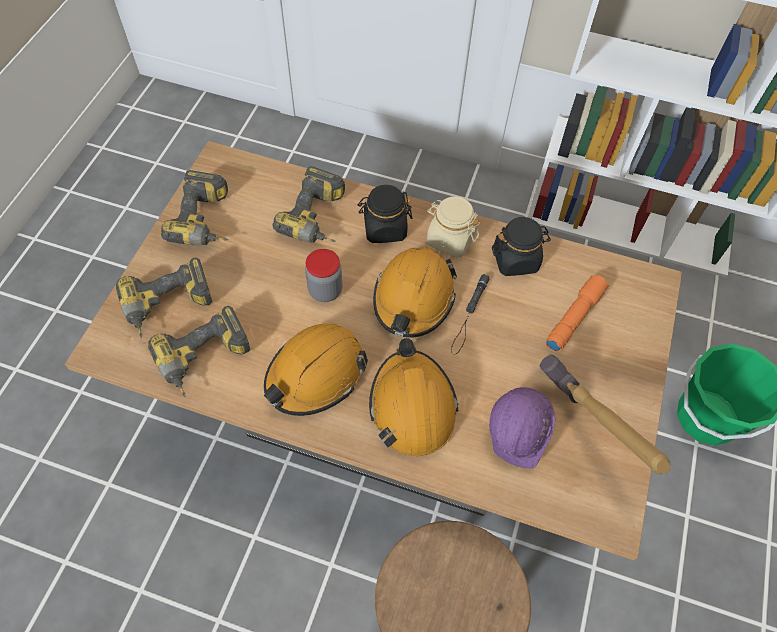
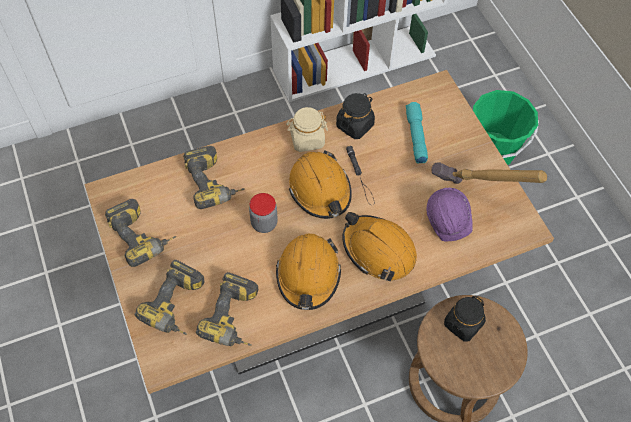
camera: 40 degrees left, 0 degrees up
(384, 228) = (261, 160): black jar -> black jar (463, 324)
(573, 316) = (415, 136): orange flashlight -> turquoise flashlight

